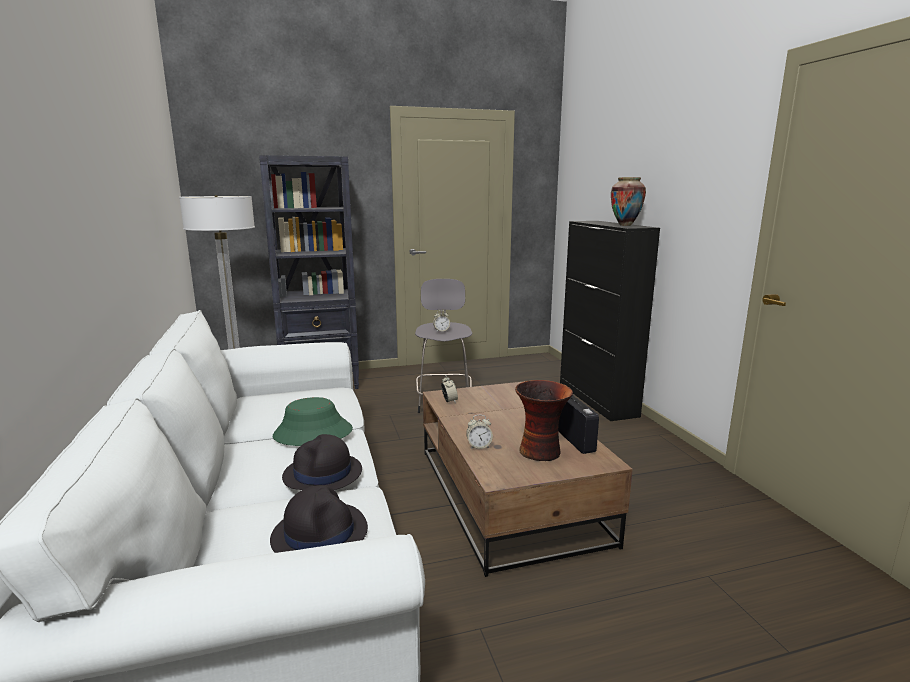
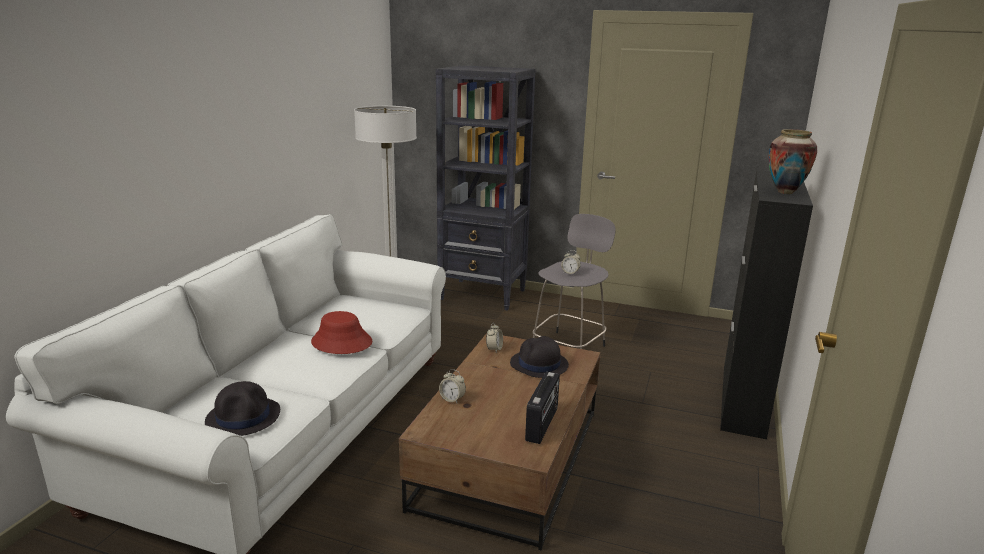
camera: 35 degrees right, 5 degrees up
(312, 433) = (341, 342): green hat -> red hat
(323, 474) = (303, 377): black hat -> black hat (539, 365)
(541, 452) = (494, 424): vase -> none

